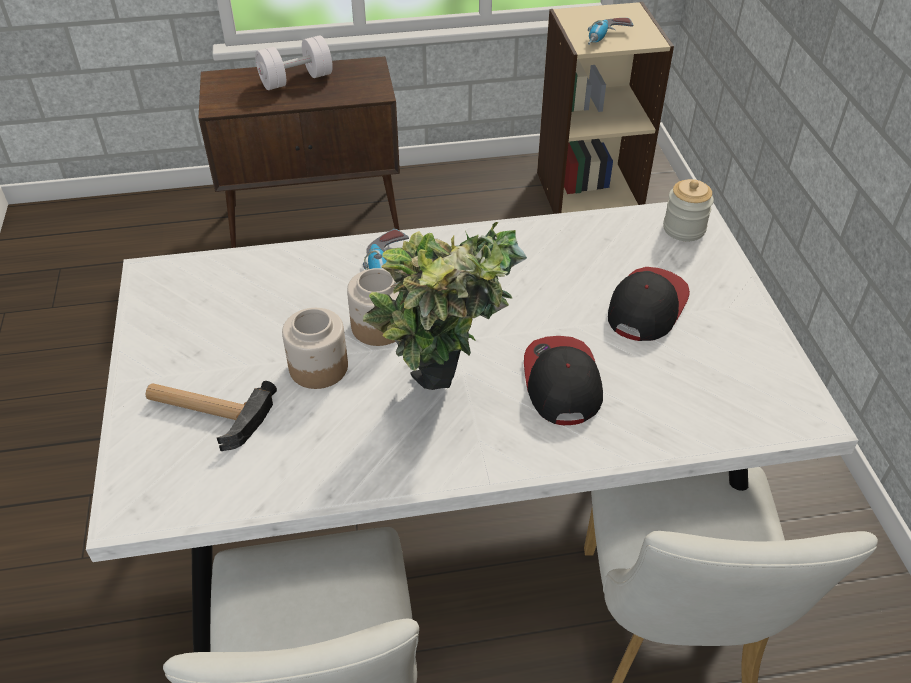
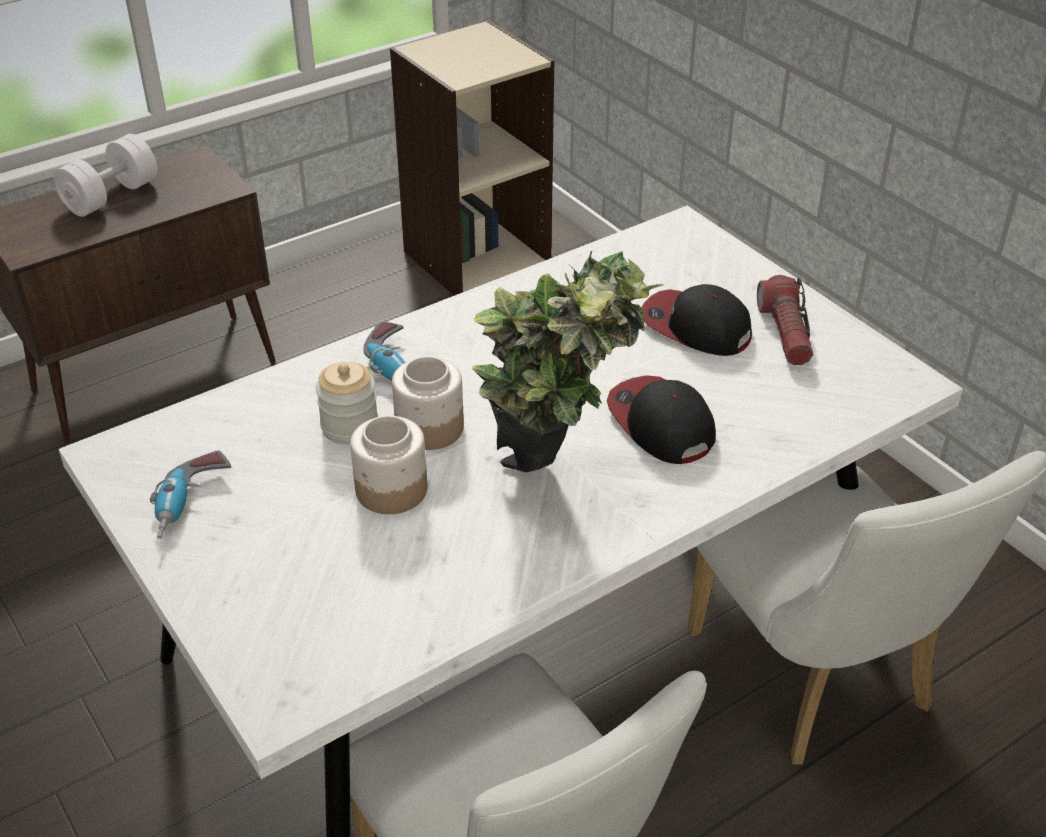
camera: 25 degrees left, 5 degrees down
(205, 412) = (293, 576): hammer -> none
(606, 39) = (477, 67): power drill -> power drill (190, 504)
(646, 306) = (695, 327): cap -> cap turned 60 degrees counterclockwise
(684, 229) = (682, 242): jar -> jar (350, 426)
(723, 335) = (785, 332): none -> flashlight

